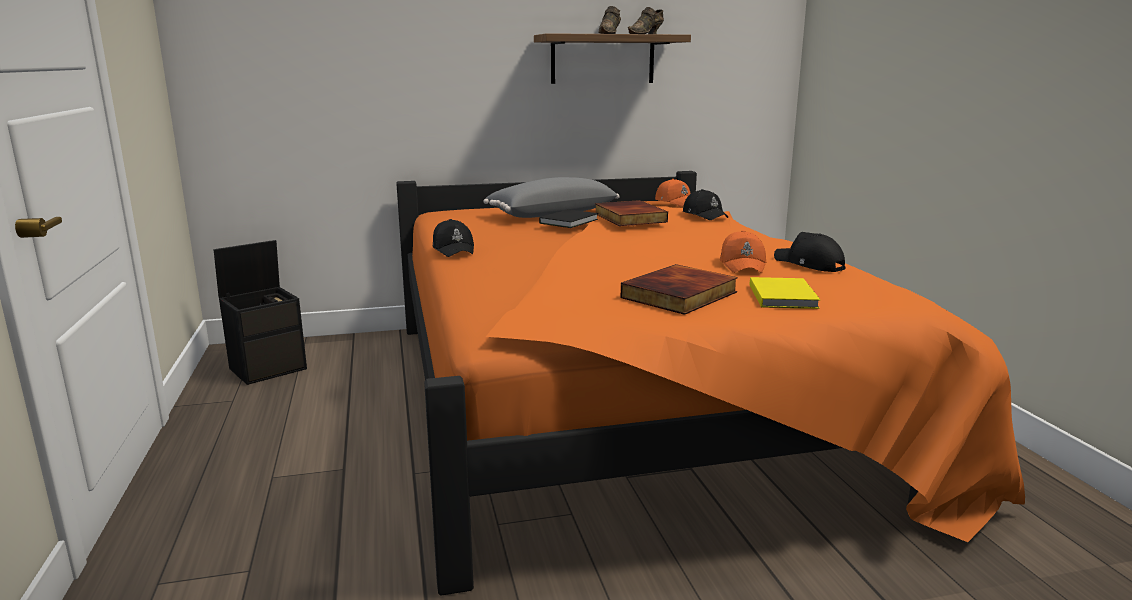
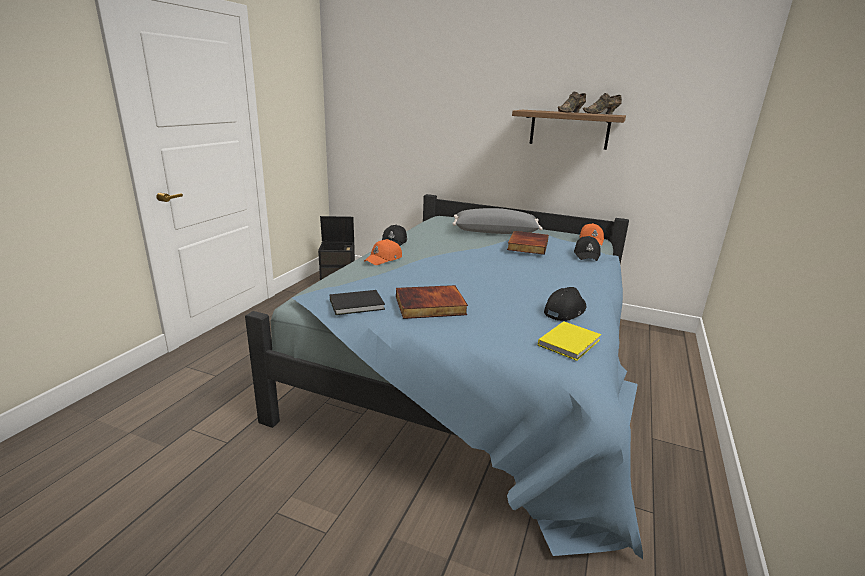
camera: 35 degrees right, 5 degrees up
(570, 221) = (487, 239): black book -> black book (358, 305)
(629, 404) = (479, 367): orange bed -> blue bed
(743, 264) = (518, 298): orange cap -> orange cap (384, 259)
(783, 296) = (489, 327): yellow book -> yellow book (570, 342)
(808, 264) = (565, 311): black cap -> black cap turned 45 degrees clockwise

